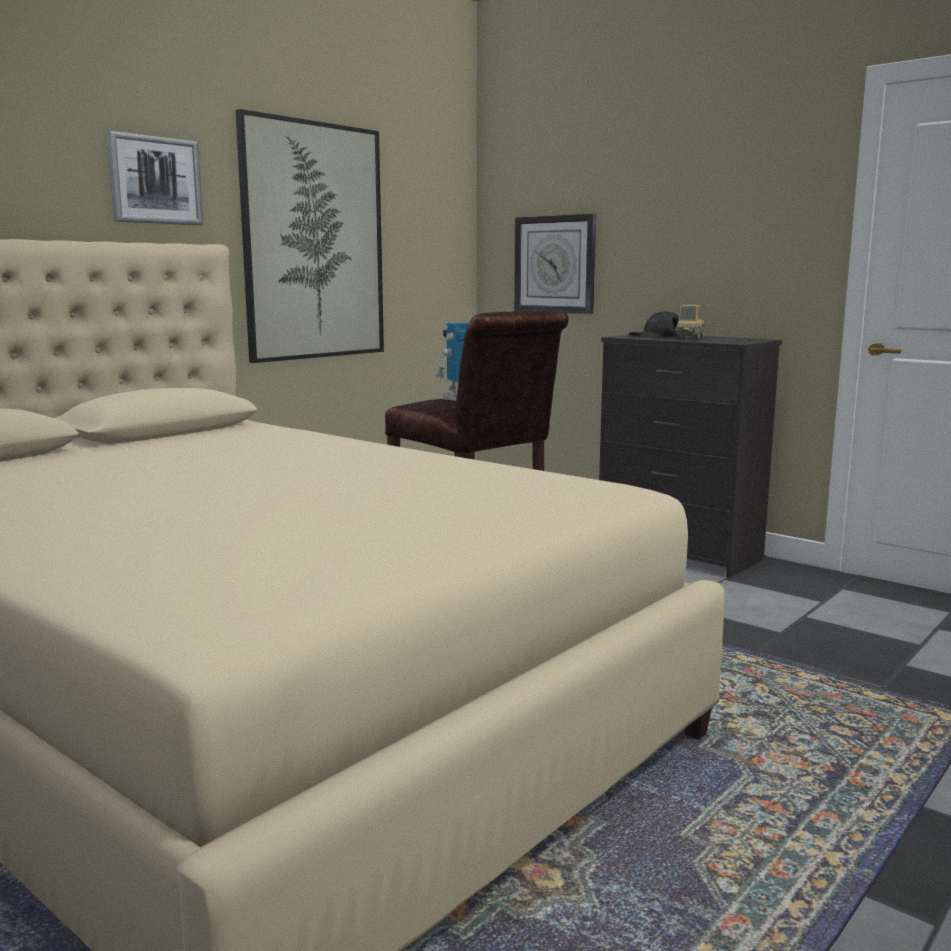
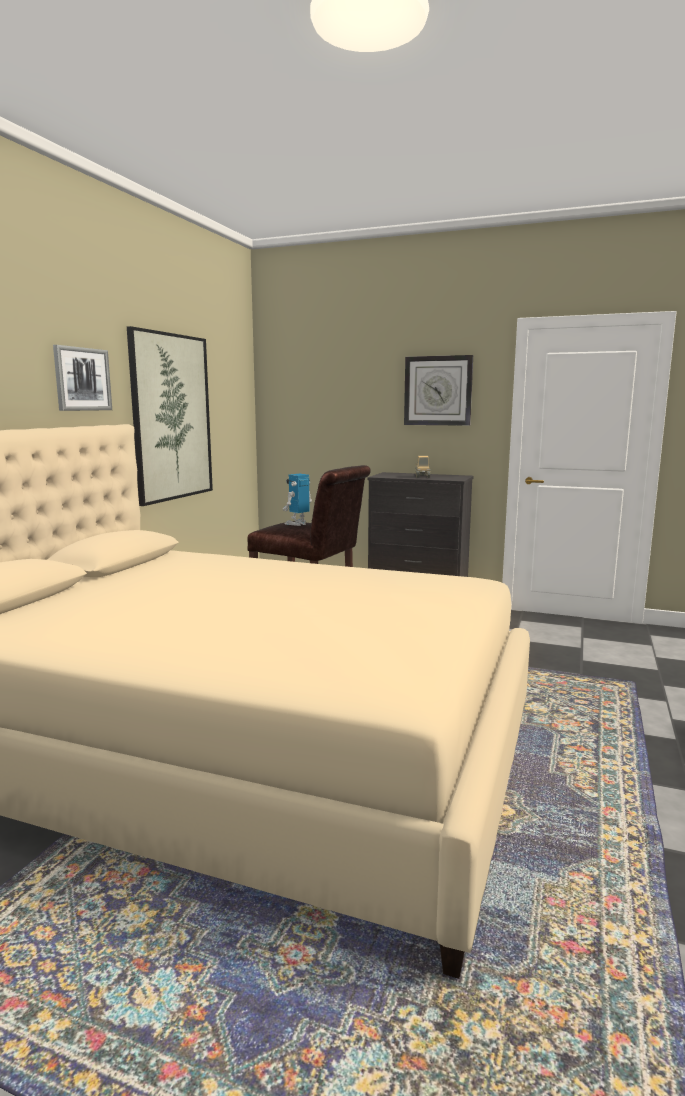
camera: 20 degrees left, 0 degrees up
(555, 264) = (316, 427): wall clock -> wall clock (438, 391)
(657, 336) = (398, 474): black cap -> none

